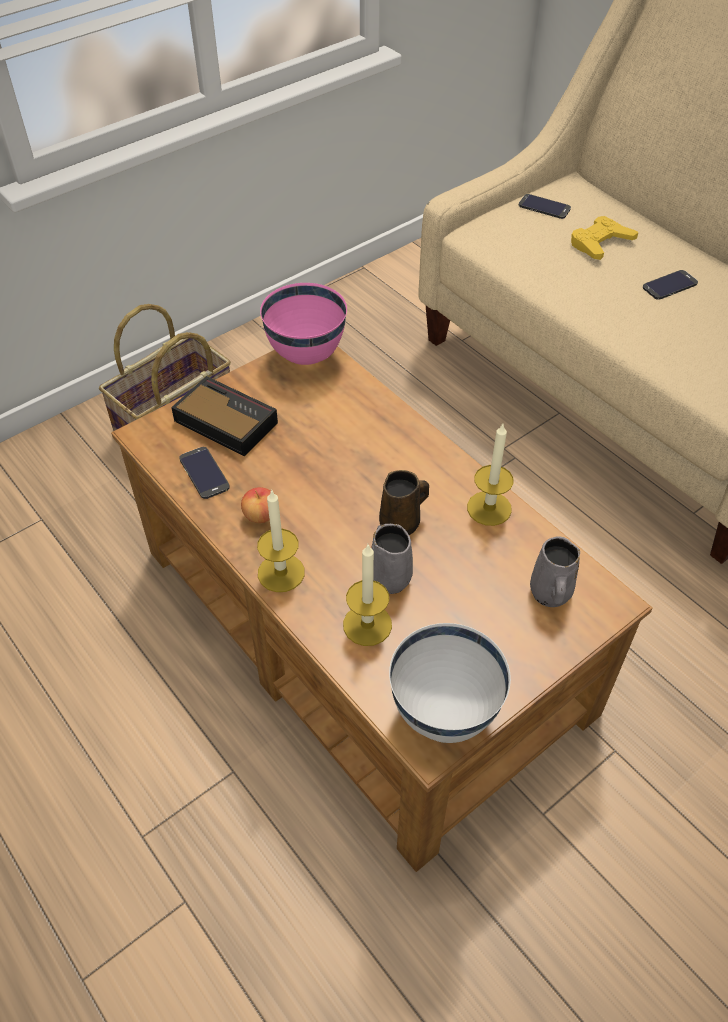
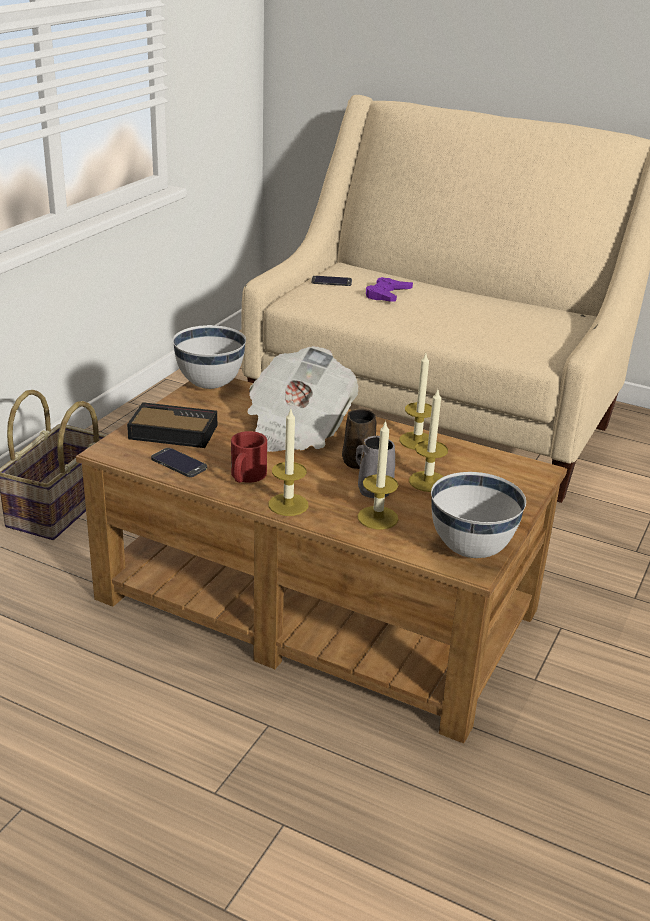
camera: 25 degrees left, 20 degrees down
(261, 515) = (246, 477): apple -> red mug
(305, 355) = (209, 385): pink bowl -> white bowl
(361, 450) = (296, 428): none -> newspaper
(461, 581) = (428, 481): none -> candle
(550, 594) = (495, 475): grey mug -> none
(600, 243) = (387, 295): yellow game controller -> purple game controller
(670, 285) = (452, 309): phone -> none

